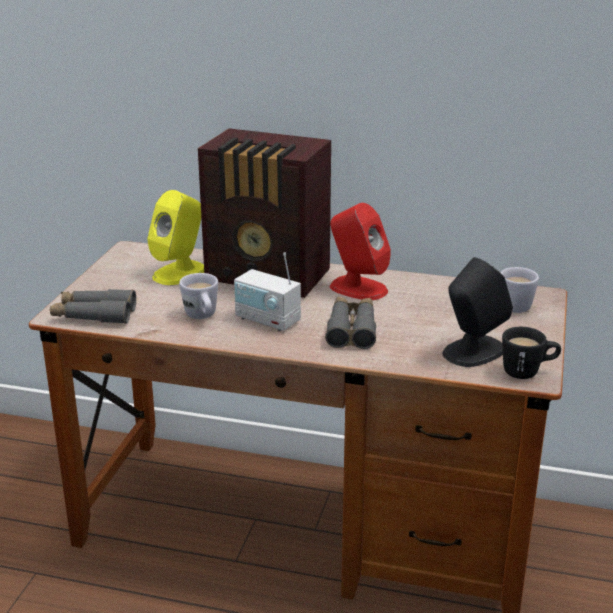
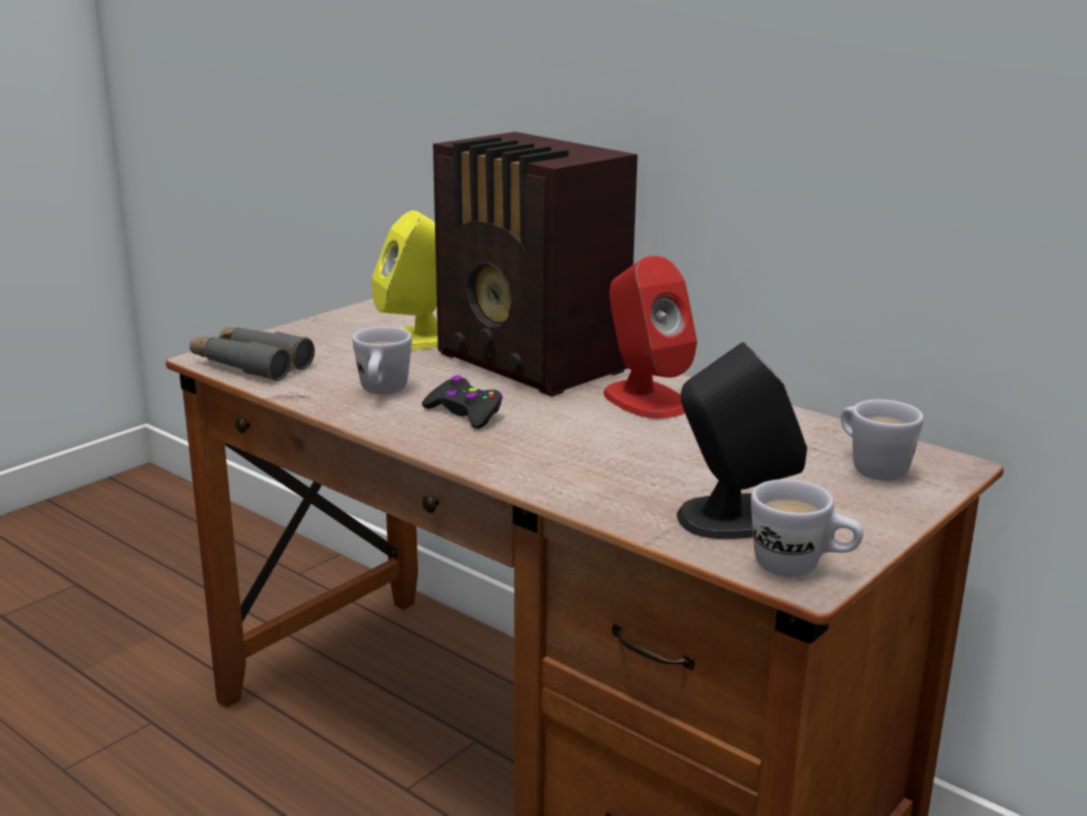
camera: 25 degrees right, 5 degrees down
(267, 320) = (465, 413): radio -> black game controller
(352, 329) = (573, 448): grey binoculars -> none
(528, 372) = (801, 568): black mug -> white mug

